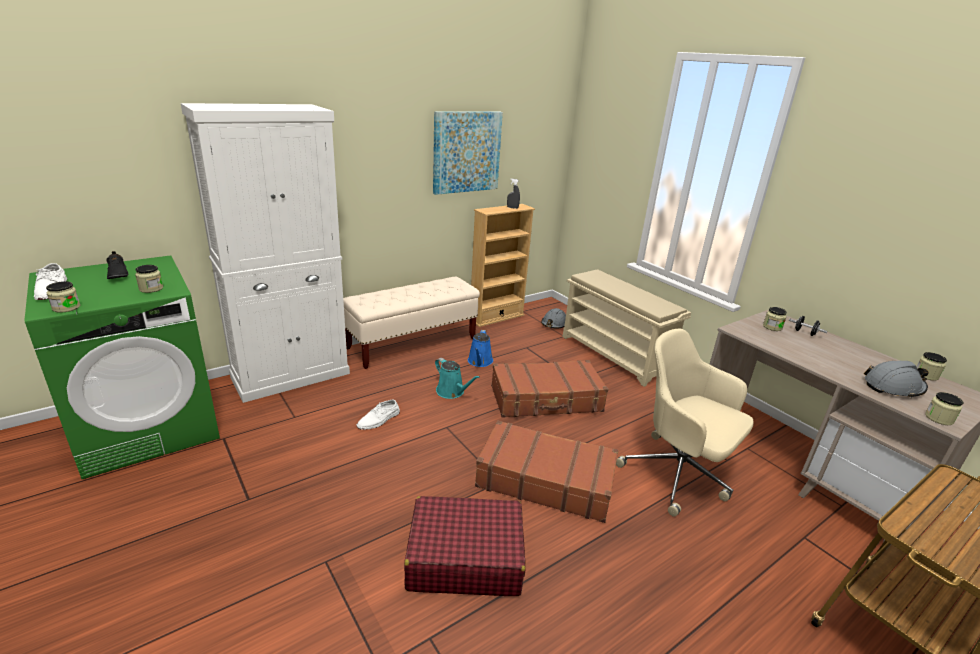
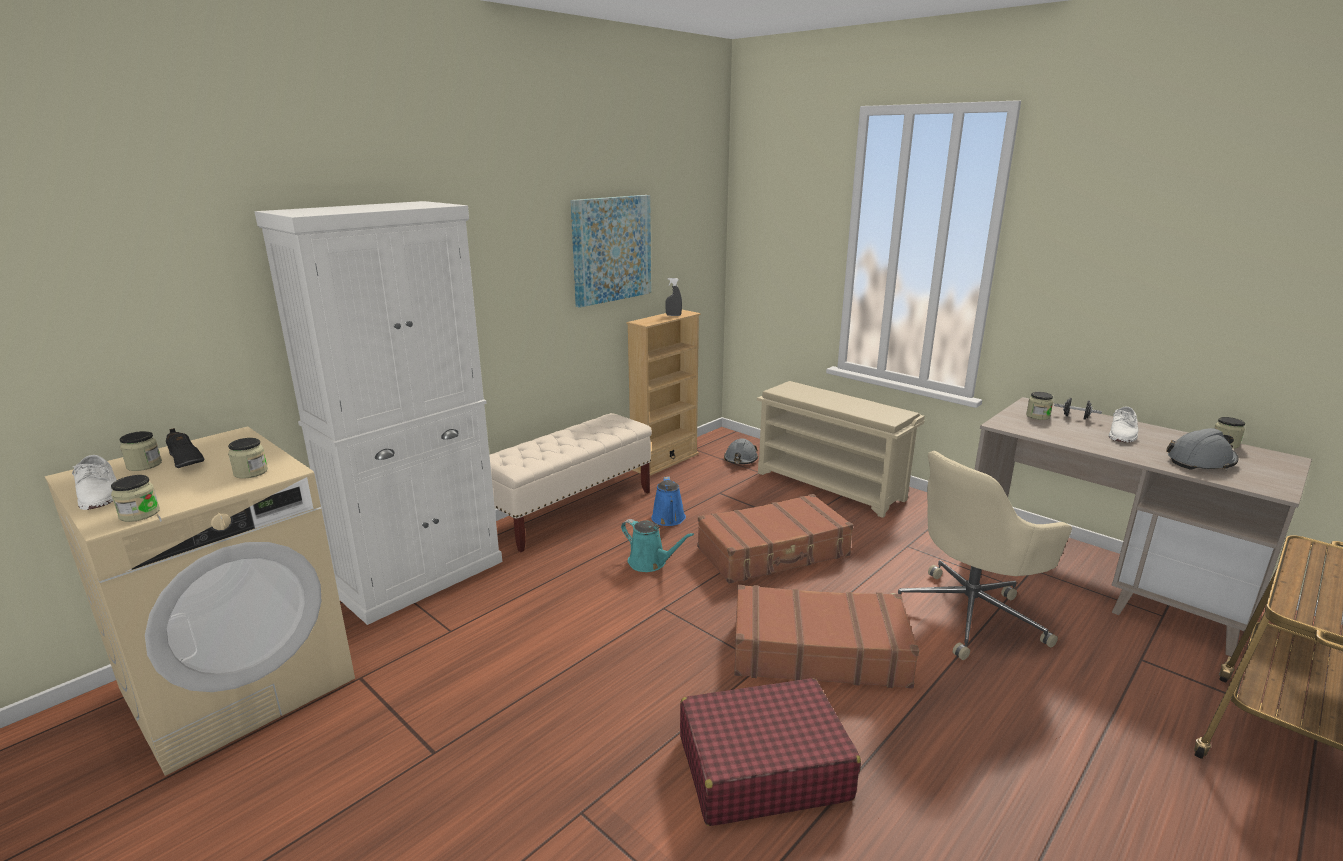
camera: 10 degrees left, 5 degrees down
(149, 427) = (239, 683): green washing machine -> beige washing machine
(379, 420) = (570, 614): white shoe -> white shoe (1123, 433)
(678, 474) = (970, 614): beige office chair -> beige office chair turned 60 degrees counterclockwise
(939, 418) = (1265, 487): jar -> jar (144, 465)

